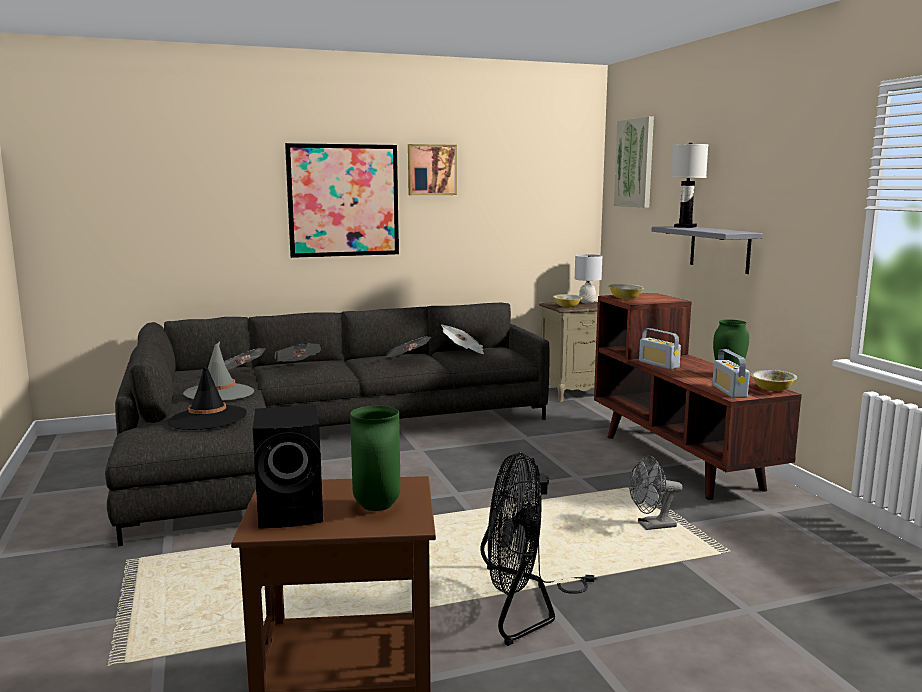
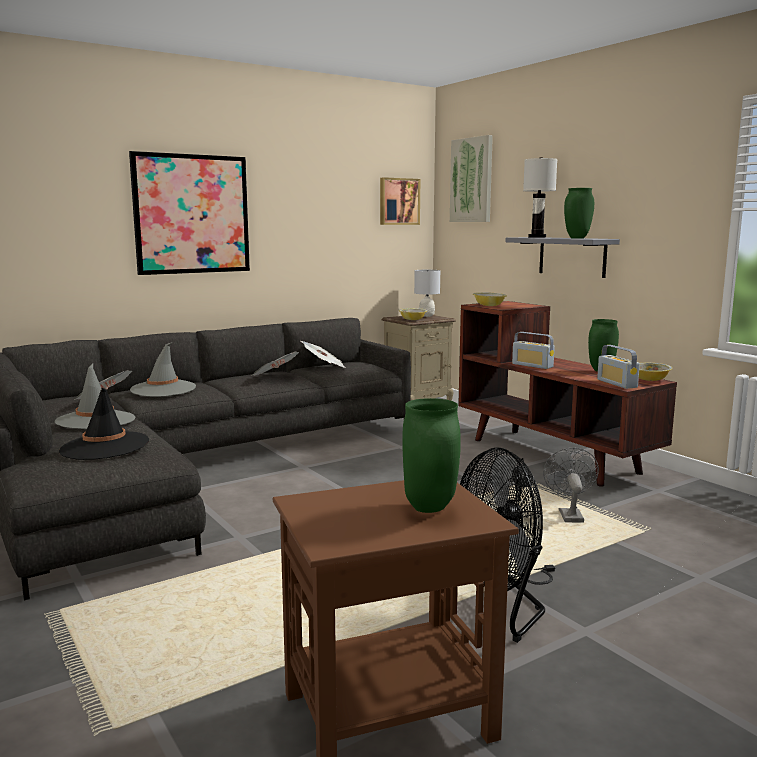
camera: 15 degrees left, 0 degrees up
(294, 512) = (347, 522): black speaker -> none
(298, 366) = (163, 389): newspaper -> grey hat
(431, 170) = (279, 184): picture -> picture (398, 201)
(651, 526) = (569, 514): grey fan -> grey fan turned 120 degrees clockwise
(717, 231) = (577, 238): none -> green vase

